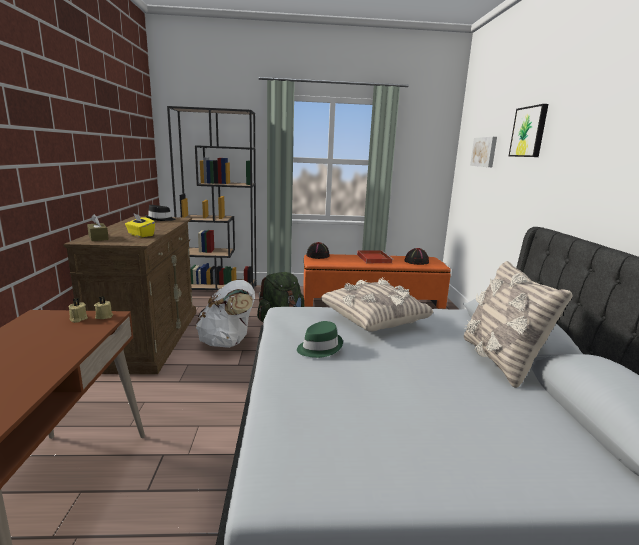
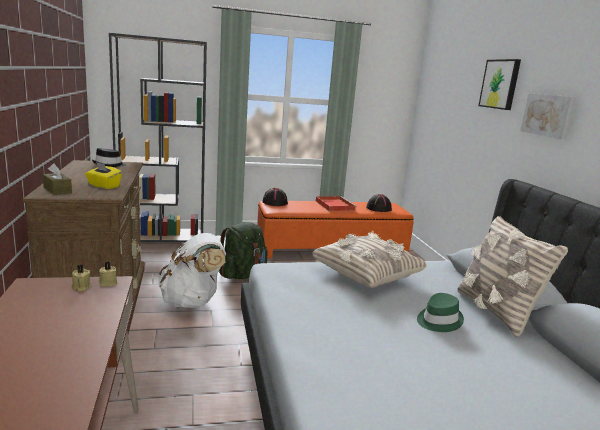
camera: 10 degrees left, 0 degrees up
(319, 347) = (327, 306): green hat -> green hat (438, 320)
(484, 152) = (450, 98): picture -> picture (549, 115)

